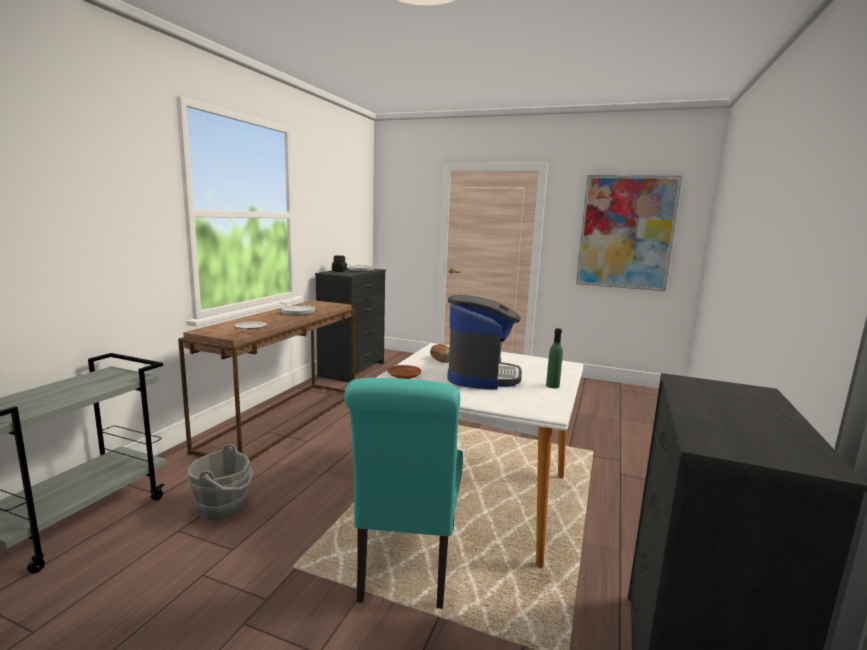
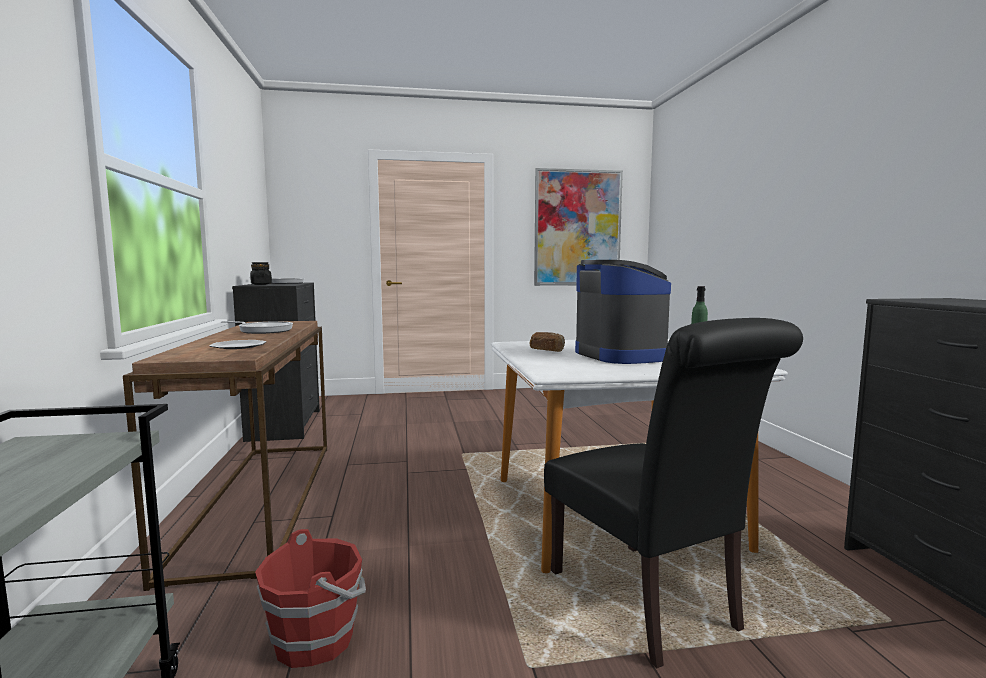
camera: 30 degrees left, 5 degrees down
(223, 507) = (316, 639): grey bucket -> red bucket
(403, 377) = (556, 366): brown plate -> none
(406, 567) = (649, 606): turquoise chair -> black chair

